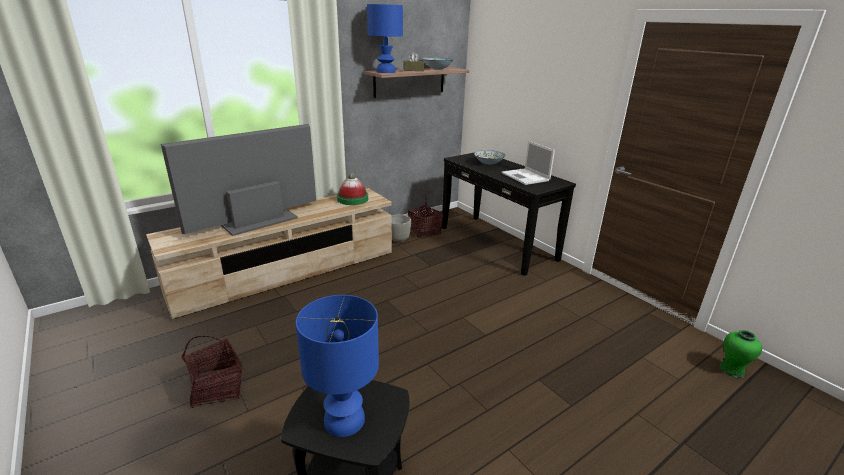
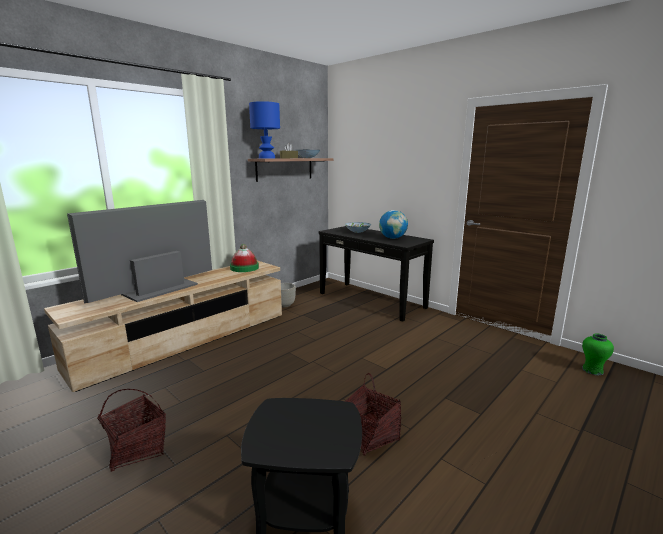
camera: 10 degrees left, 10 degrees down
(344, 419) = (301, 434): blue table lamp -> none
(424, 231) = (306, 297): basket -> basket (369, 435)
(526, 177) = (392, 238): laptop -> globe

